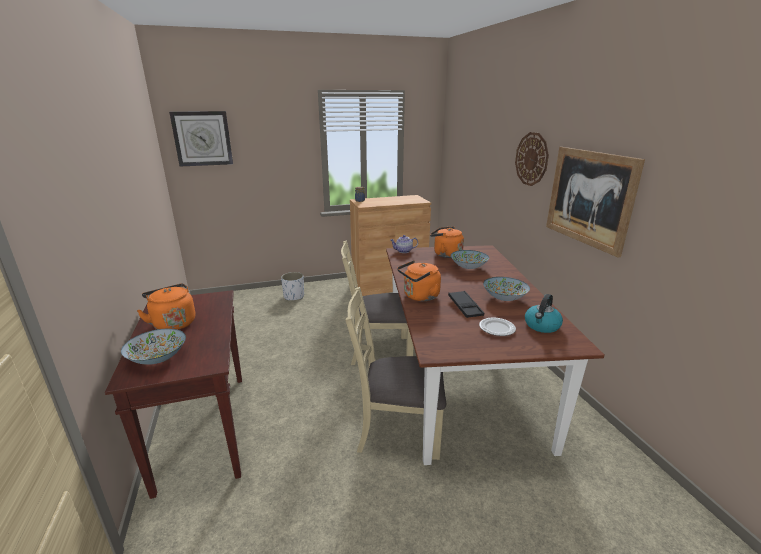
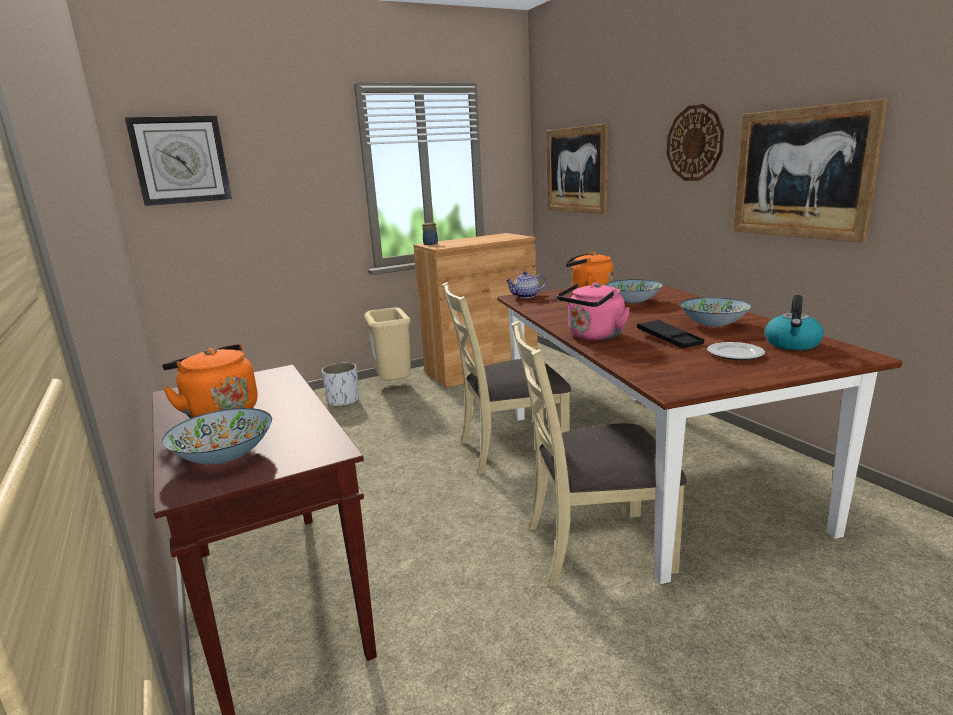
camera: 10 degrees left, 5 degrees down
(328, 290) = (393, 386): none -> beige trash can
(419, 296) = (593, 336): orange kettle -> pink kettle
(465, 158) = (576, 170): none -> picture

